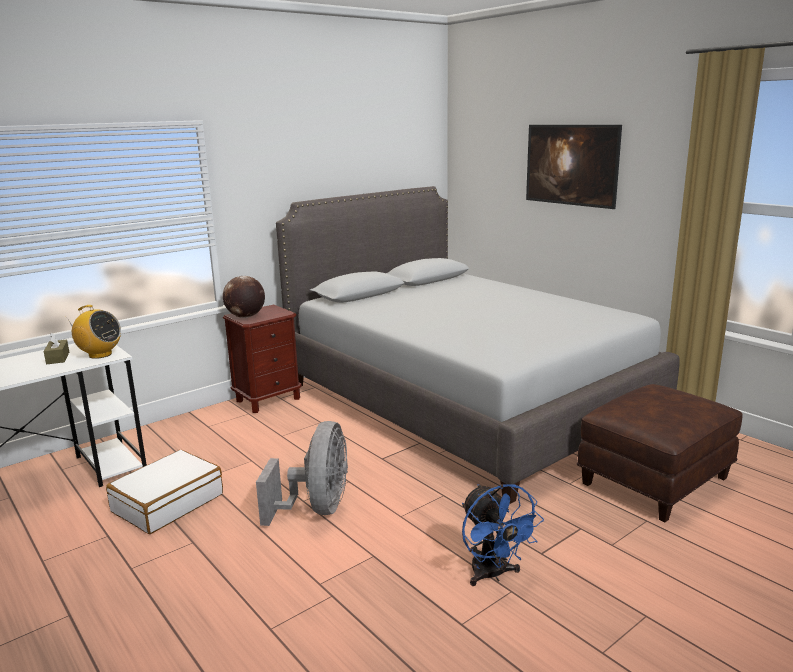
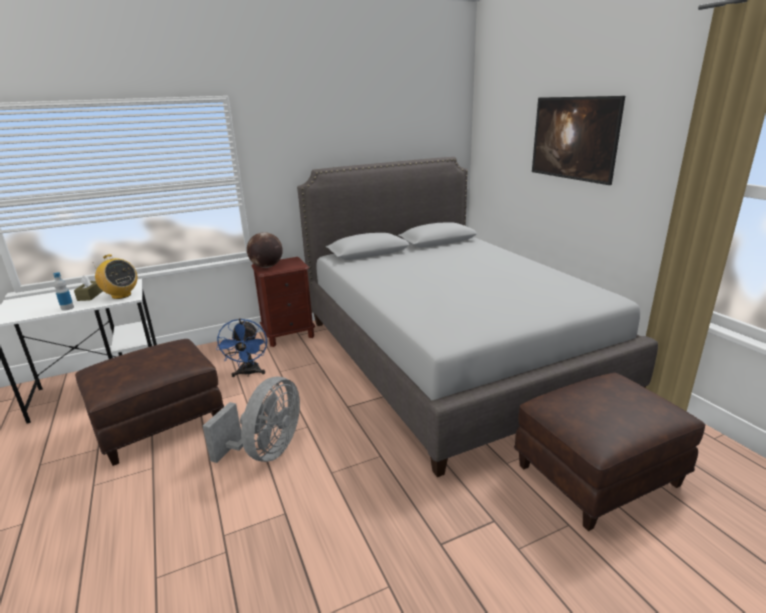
camera: 15 degrees right, 5 degrees up
(43, 372) = (67, 308): none -> bottle
(168, 503) = (158, 424): white suitcase -> brown ottoman
(493, 575) = (381, 561): blue fan -> blue fan (248, 373)

